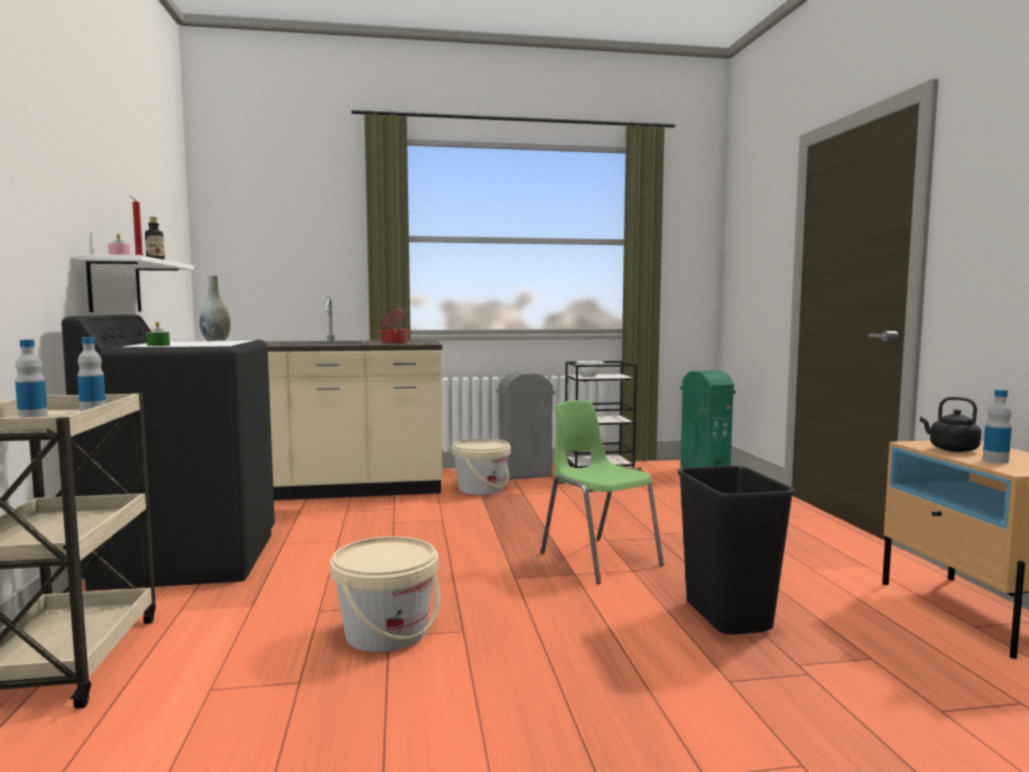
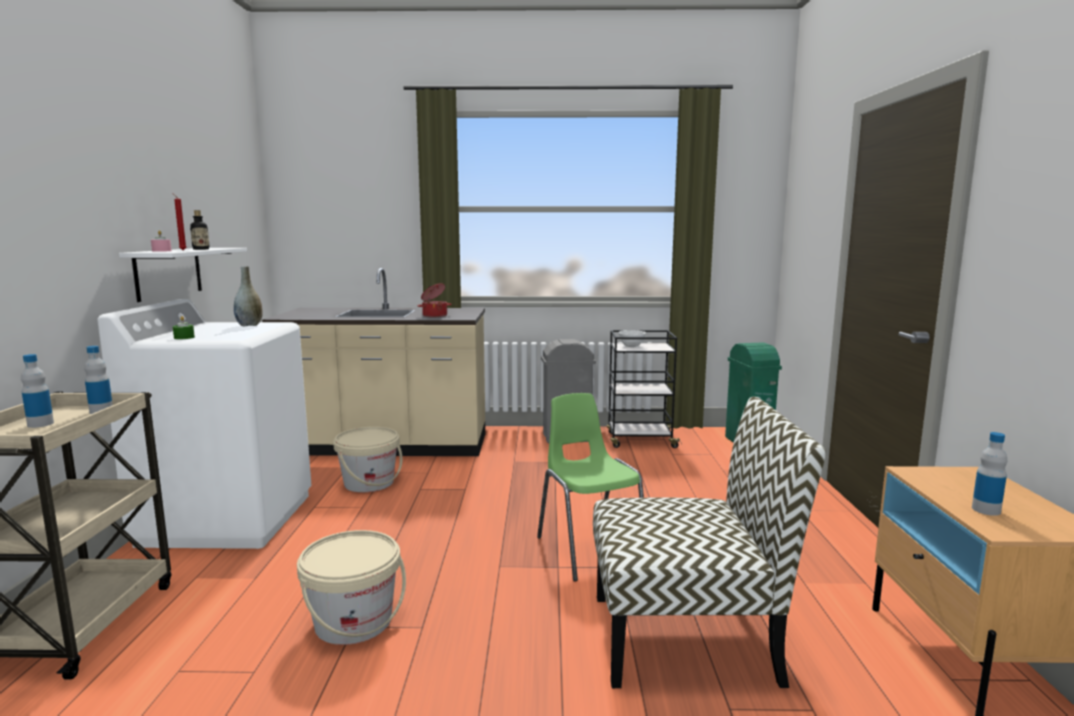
camera: 10 degrees right, 5 degrees up
(188, 558) = (228, 518): black washing machine -> white washing machine
(481, 489) = (518, 453): beige bucket -> beige bucket (369, 483)
(729, 617) = (686, 637): black trash can -> chair
(950, 449) = (947, 485): black kettle -> none

